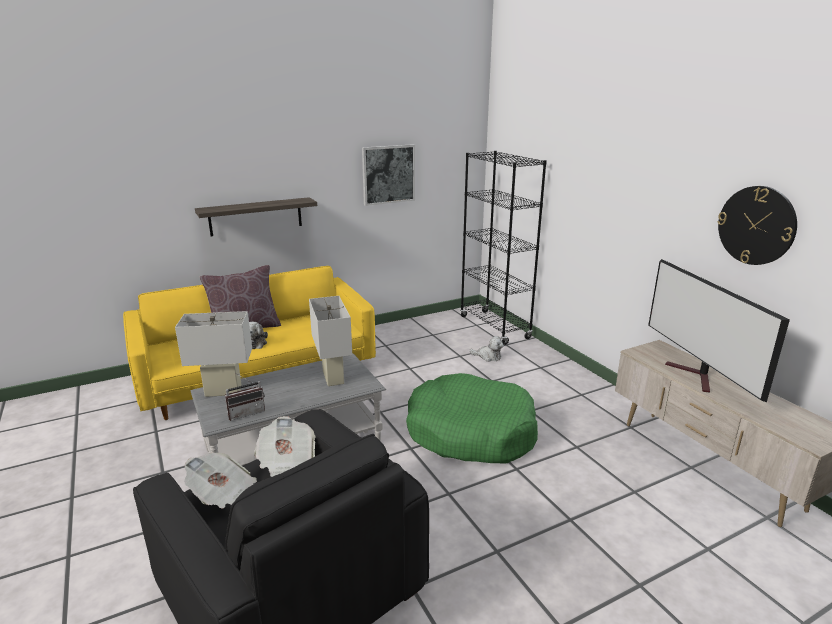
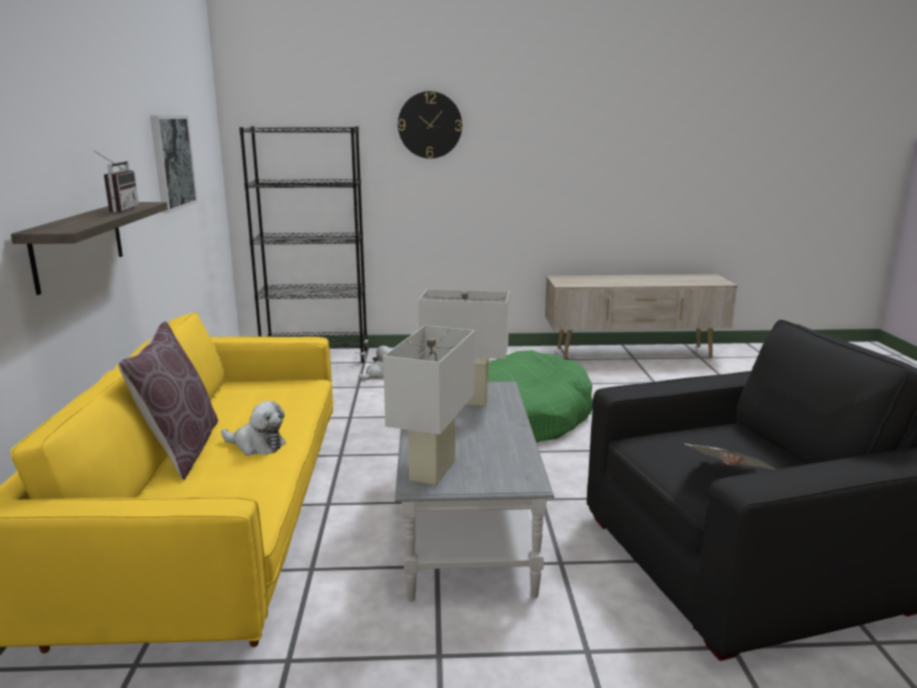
camera: 65 degrees left, 5 degrees down
(246, 412) = (513, 459): radio -> radio (118, 210)
(287, 464) = (672, 440): newspaper -> none
(697, 377) = (618, 281): television -> none
(756, 225) = (616, 147): wall clock -> wall clock (430, 125)

